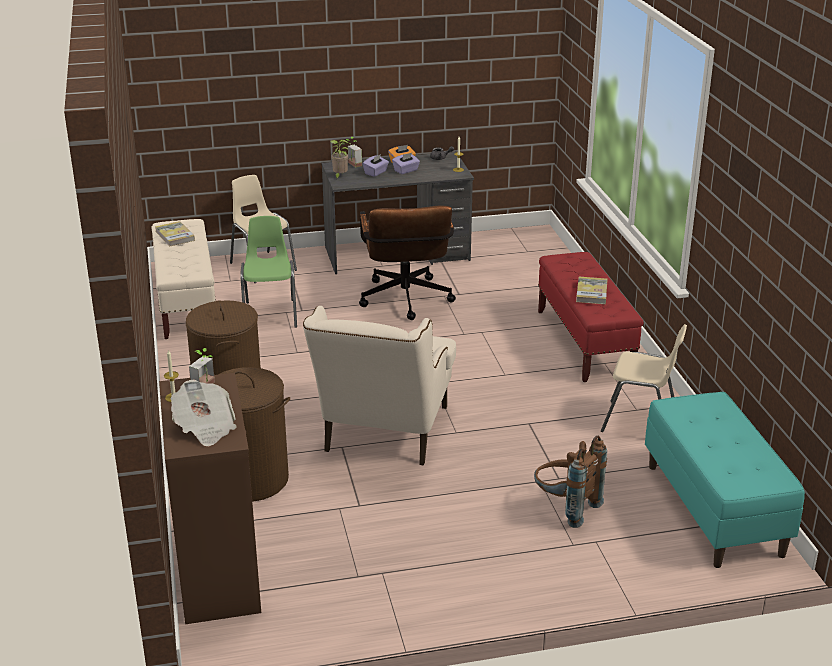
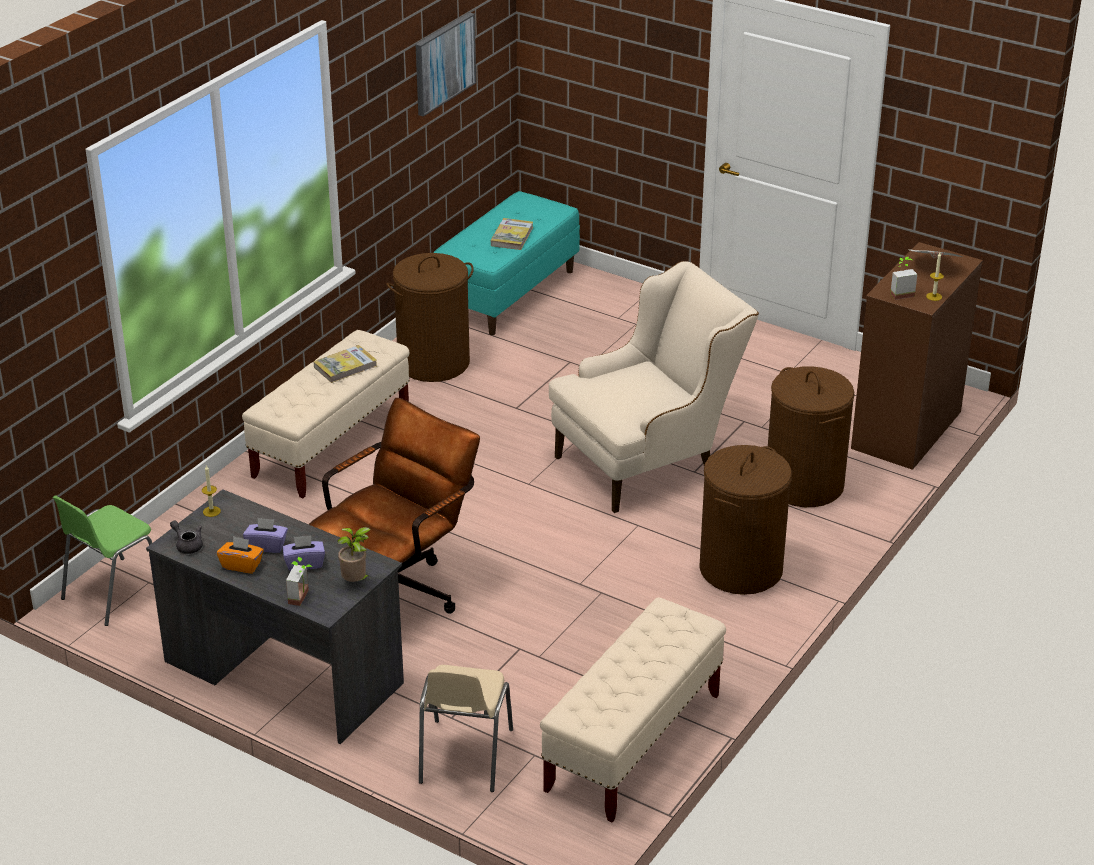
camera: 135 degrees left, 5 degrees up
(175, 236) = (619, 695): book -> book (512, 236)
(270, 314) = (560, 663): green chair -> green chair (114, 592)
(565, 508) = (600, 343): brown backpack -> none
(584, 343) = (332, 445): red bench -> beige bench
(640, 422) = (433, 362): beige chair -> brown laundry basket
(784, 232) = (444, 63): none -> picture

